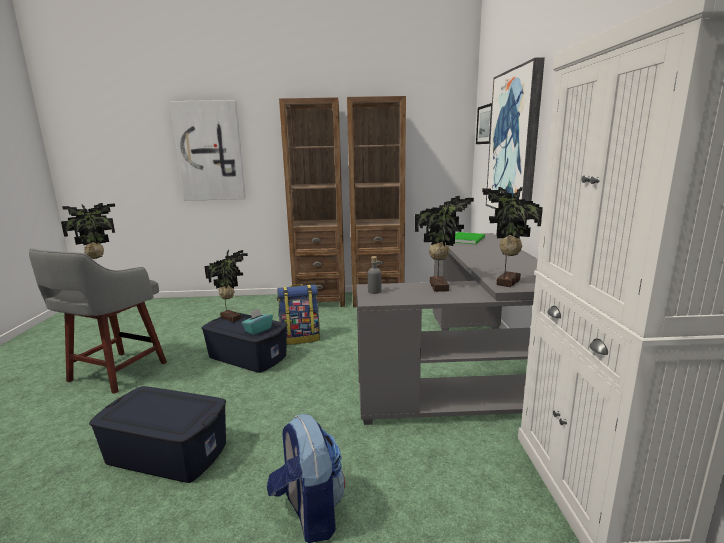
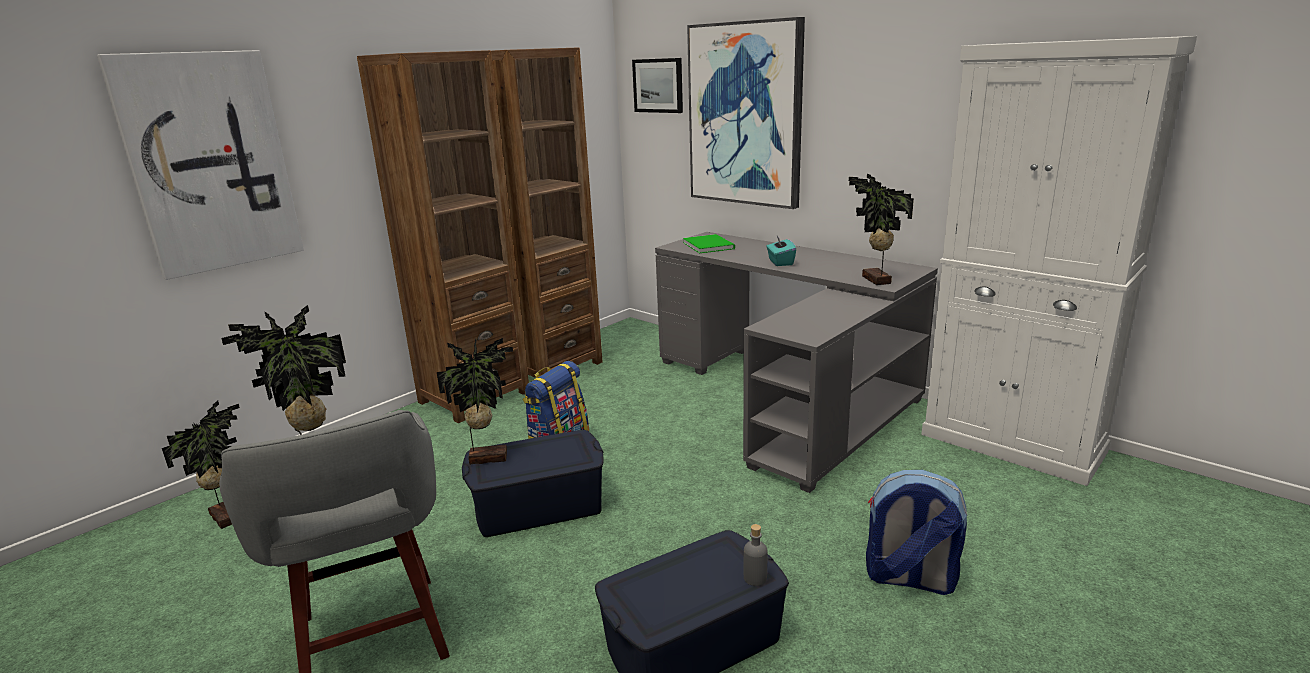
camera: 45 degrees left, 5 degrees up
(258, 330) = (569, 452): turquoise tissue box -> turquoise tissue box (780, 262)
(374, 291) = (785, 329): grey bottle -> grey bottle (755, 578)
(440, 287) = (821, 304): potted plant -> potted plant (227, 516)

